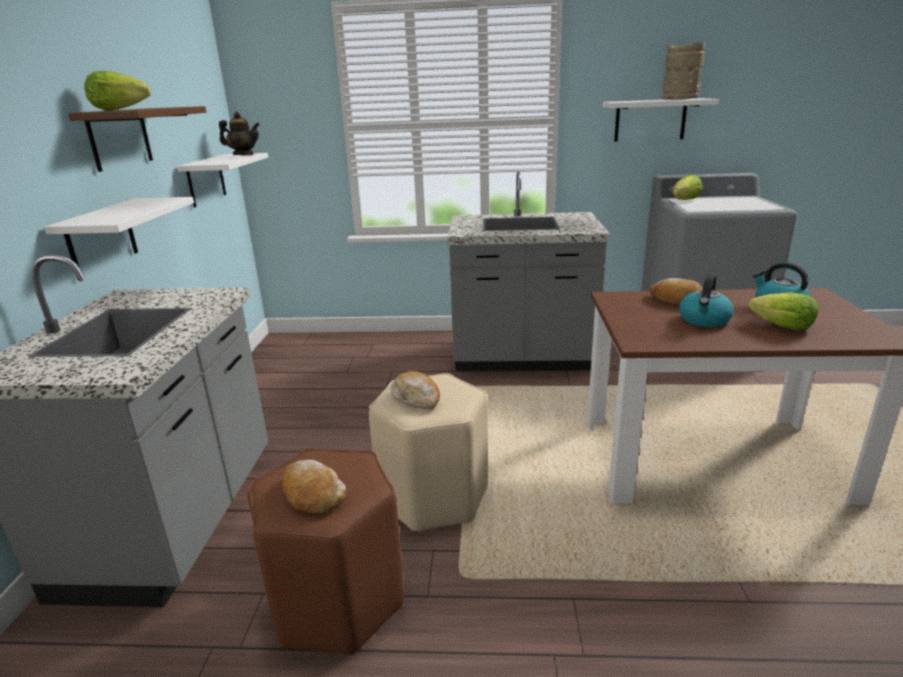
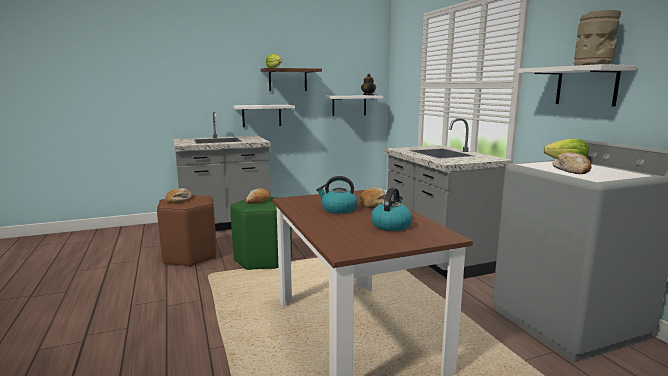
camera: 65 degrees right, 10 degrees down
(435, 497) = (263, 260): beige stool -> green stool
(731, 205) = (572, 170): none -> bread
(782, 326) = (344, 225): lettuce -> none

